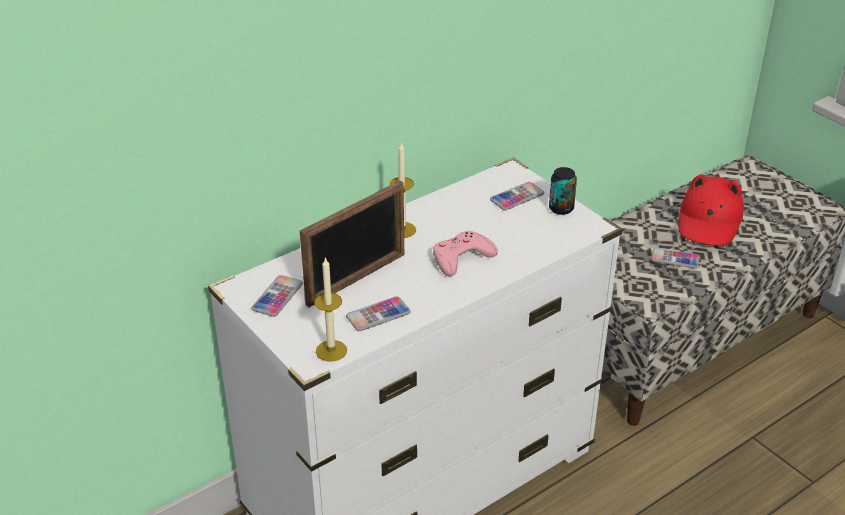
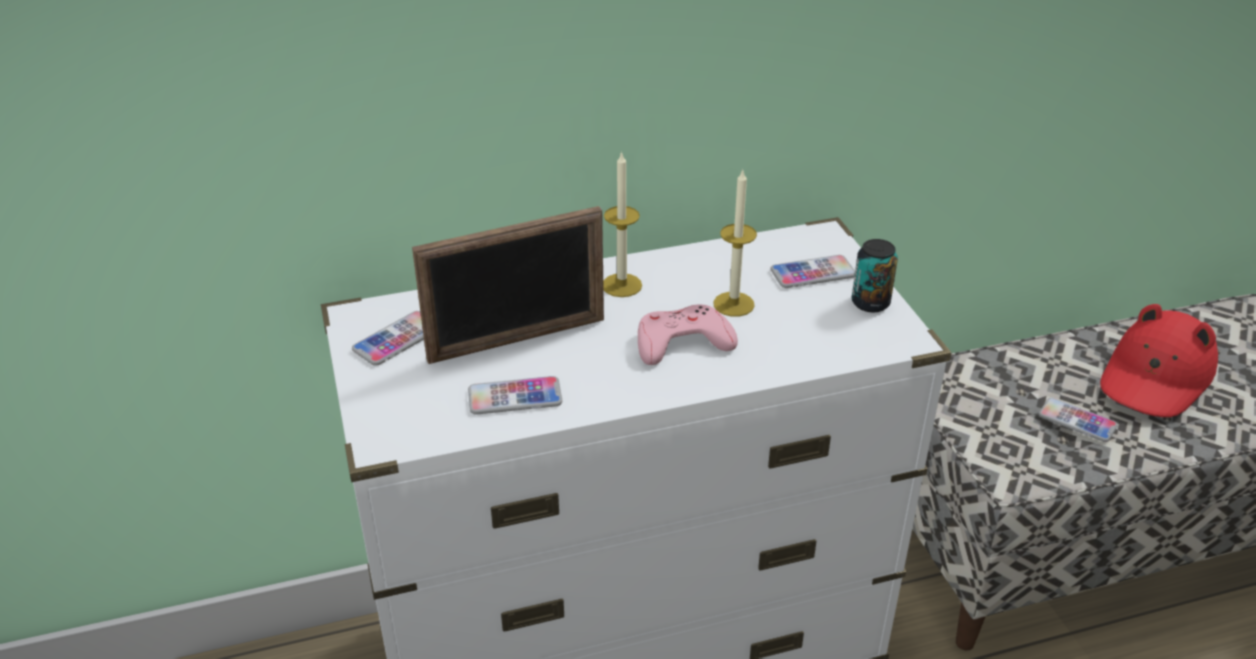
camera: 20 degrees right, 0 degrees up
(331, 350) = (418, 433): candle -> candle (733, 304)

